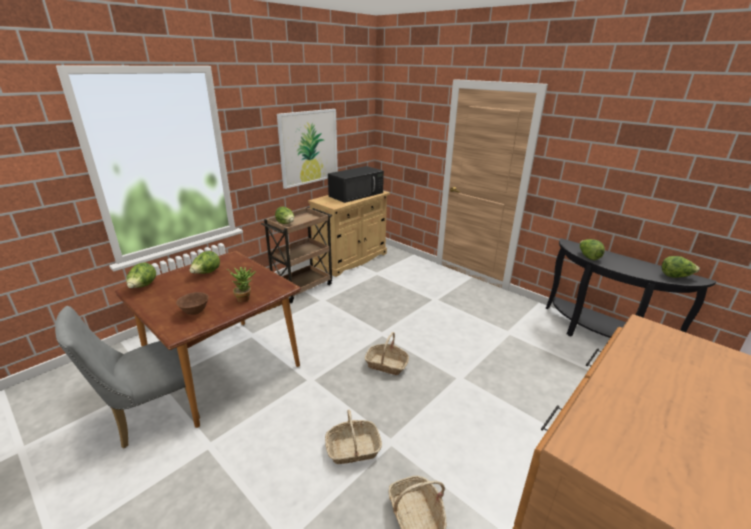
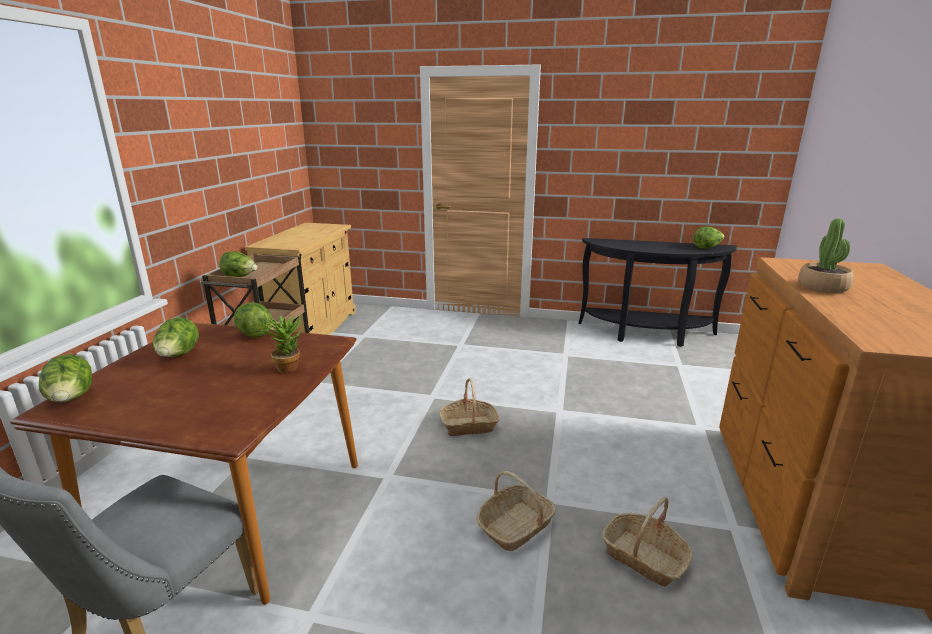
camera: 30 degrees left, 5 degrees down
(195, 312) = (225, 403): brown bowl -> none
(308, 147) = (235, 166): picture -> none
(356, 194) = (308, 232): black microwave -> none
(588, 257) = (625, 247): lettuce -> lettuce (254, 334)
(635, 368) = (823, 287): none -> potted plant

